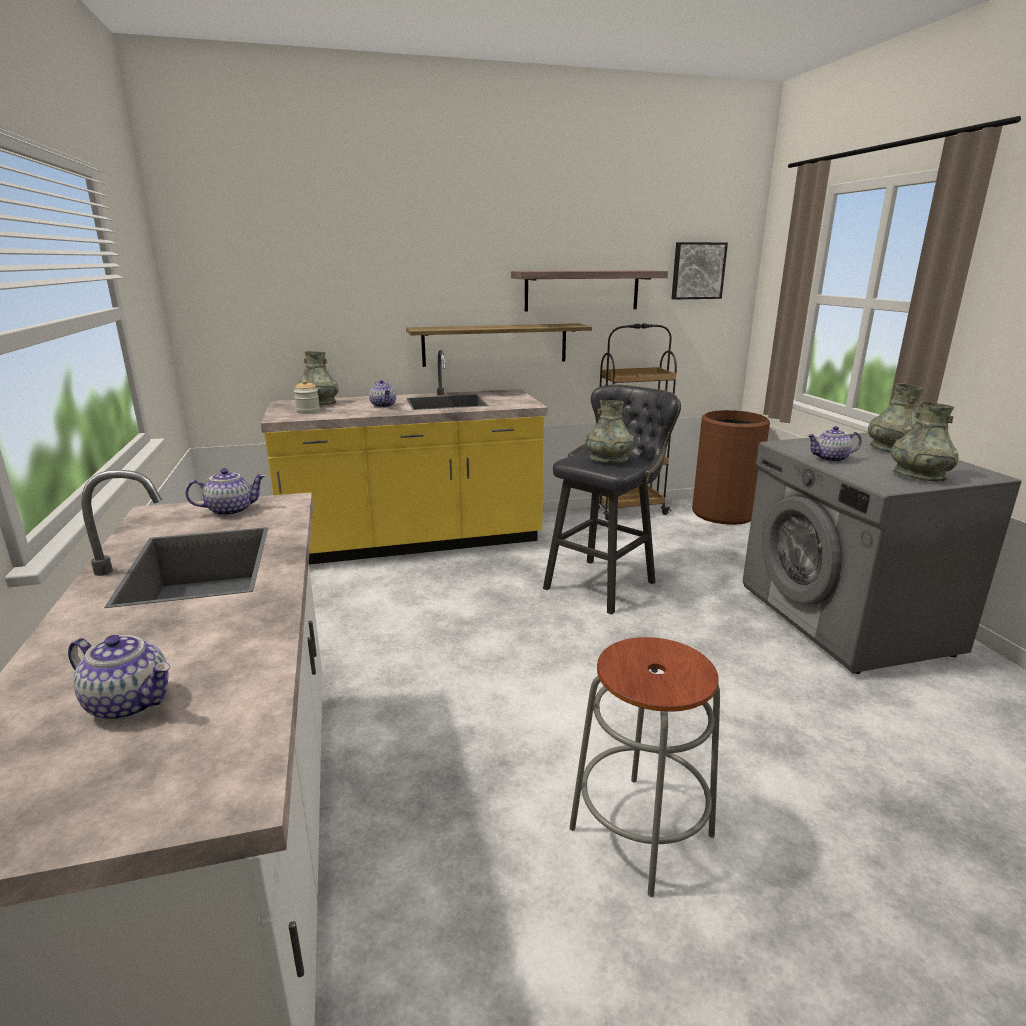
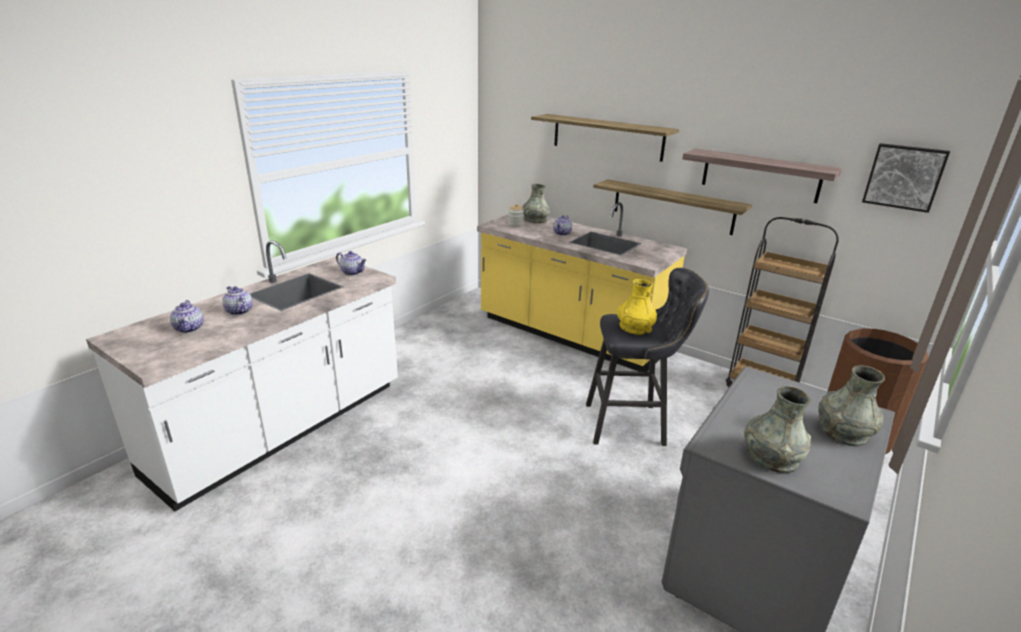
camera: 50 degrees right, 5 degrees up
(396, 272) = (607, 137): none -> shelf
(609, 460) = (635, 328): grey vase -> yellow vase
(641, 831) = (396, 538): grey stool -> none
(830, 459) = (747, 406): teapot -> teapot (238, 311)

